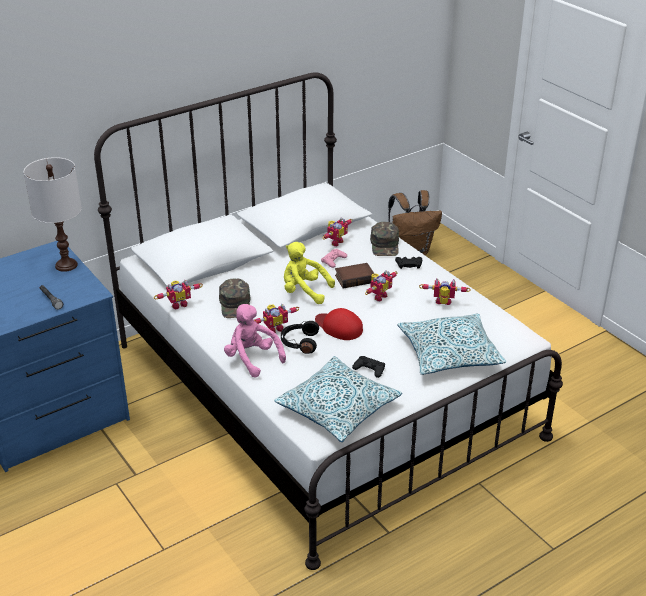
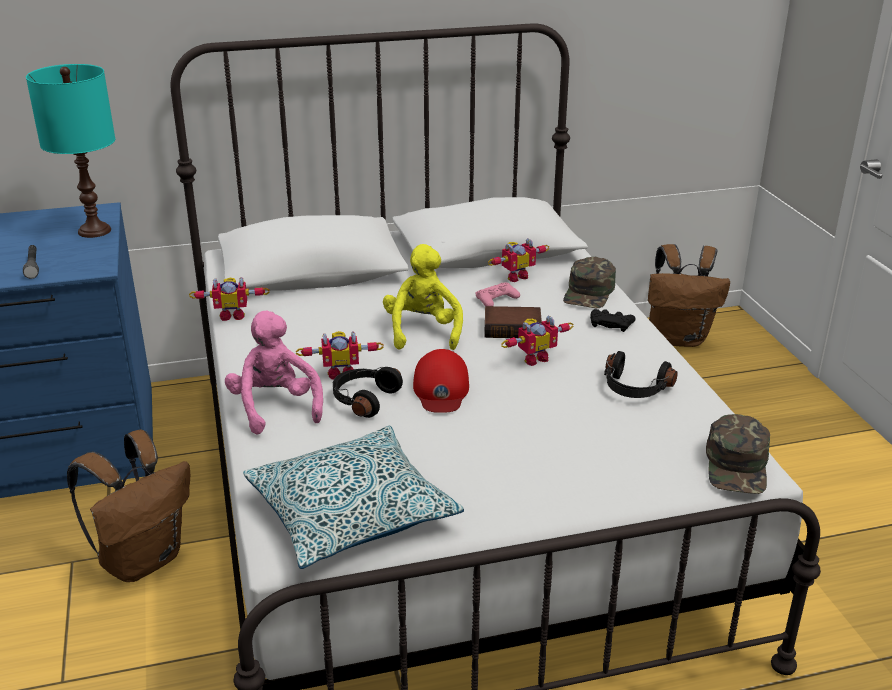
camera: 20 degrees right, 5 degrees down
(66, 265) = (95, 231): white table lamp -> turquoise table lamp
(161, 470) = (143, 559): none -> brown backpack
(236, 304) = (311, 329): green cap -> green cap (737, 465)
(304, 291) = (423, 331): yellow plush toy -> yellow plush toy turned 45 degrees clockwise
(338, 327) = (441, 389): red cap -> red cap turned 150 degrees counterclockwise
(369, 369) = (447, 462): black game controller -> none
(443, 304) = (634, 389): toy robot -> black headphones
(449, 354) = (600, 467): pillow -> none

